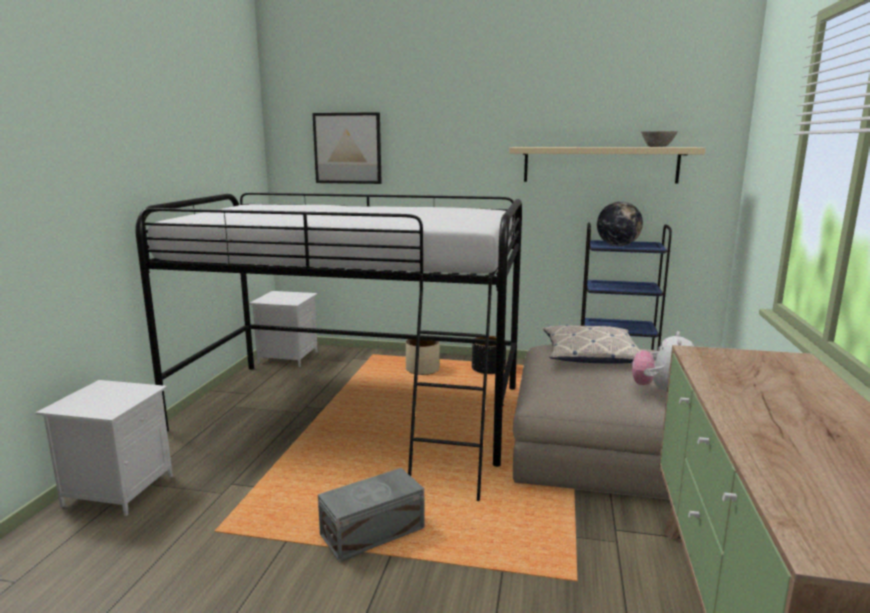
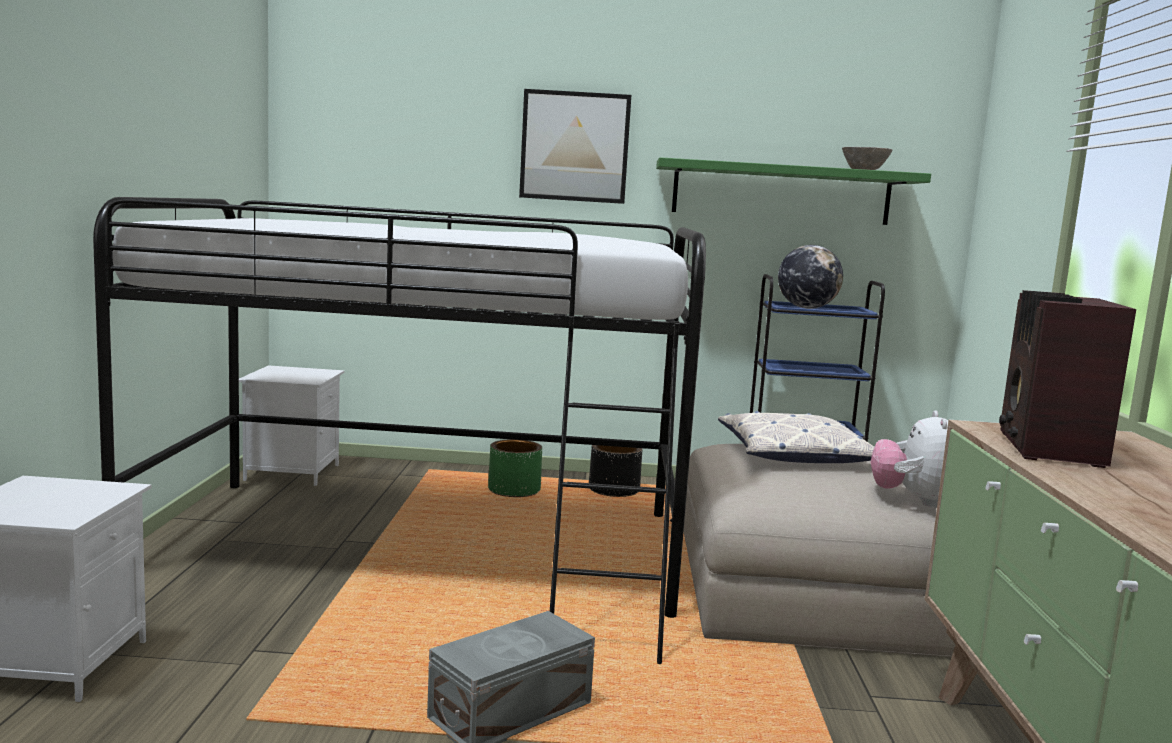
camera: 10 degrees left, 5 degrees down
(347, 148) = (404, 148): picture -> picture (574, 147)
(422, 369) = (514, 490): beige planter -> green planter
(600, 164) = (781, 193): beige shelf -> green shelf
(730, 373) = (1048, 449): none -> radio

